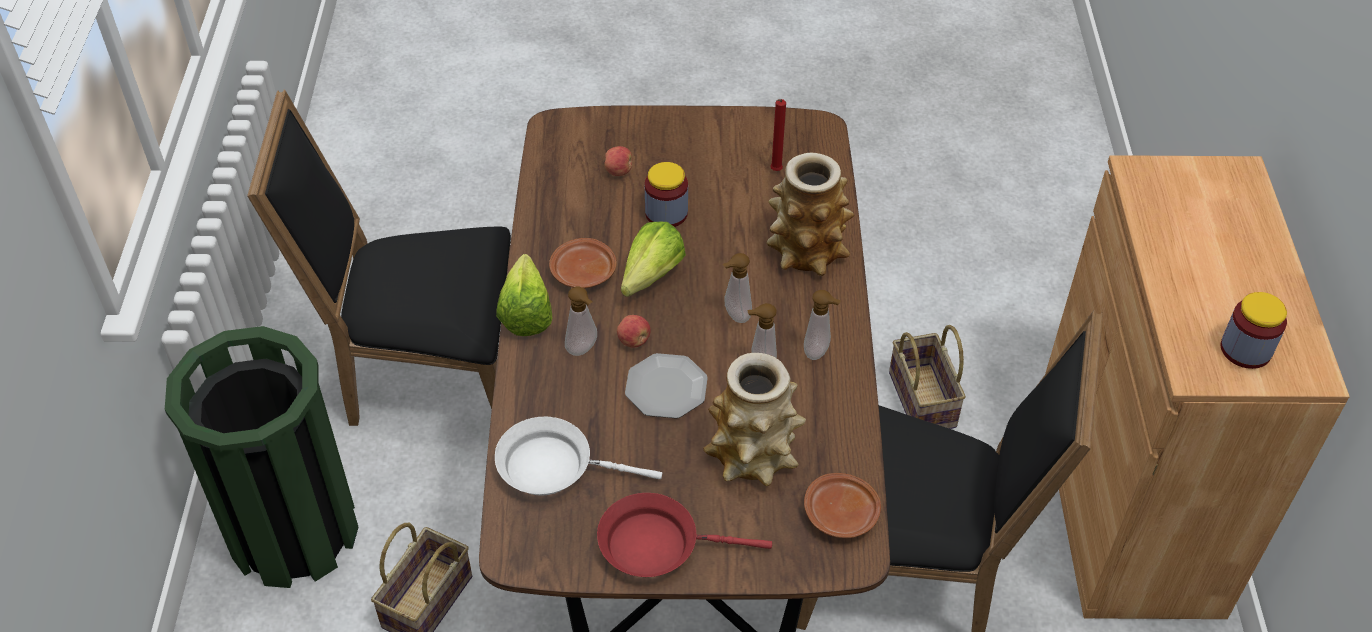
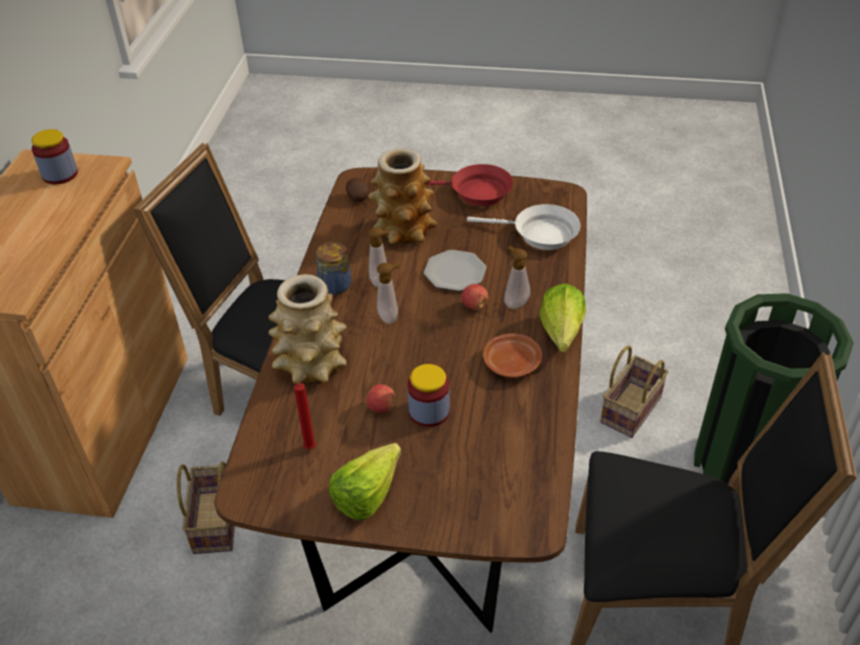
camera: 170 degrees left, 5 degrees down
(619, 171) = (469, 463): apple -> apple (381, 407)
(646, 281) = (458, 351): lettuce -> lettuce (373, 491)
(818, 352) = (334, 286): soap dispenser -> jar
(841, 514) = (357, 197): brown plate -> potato

